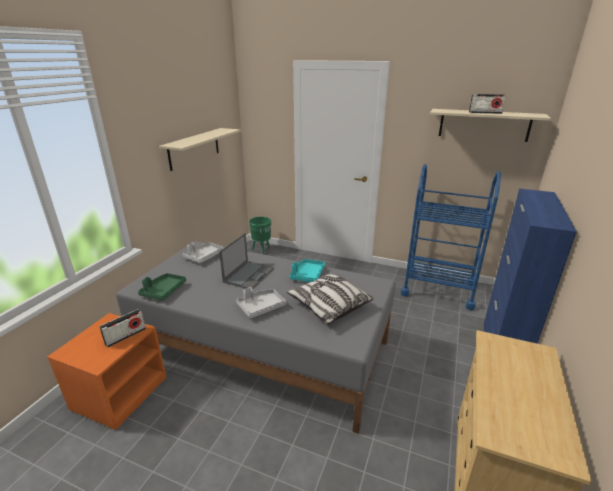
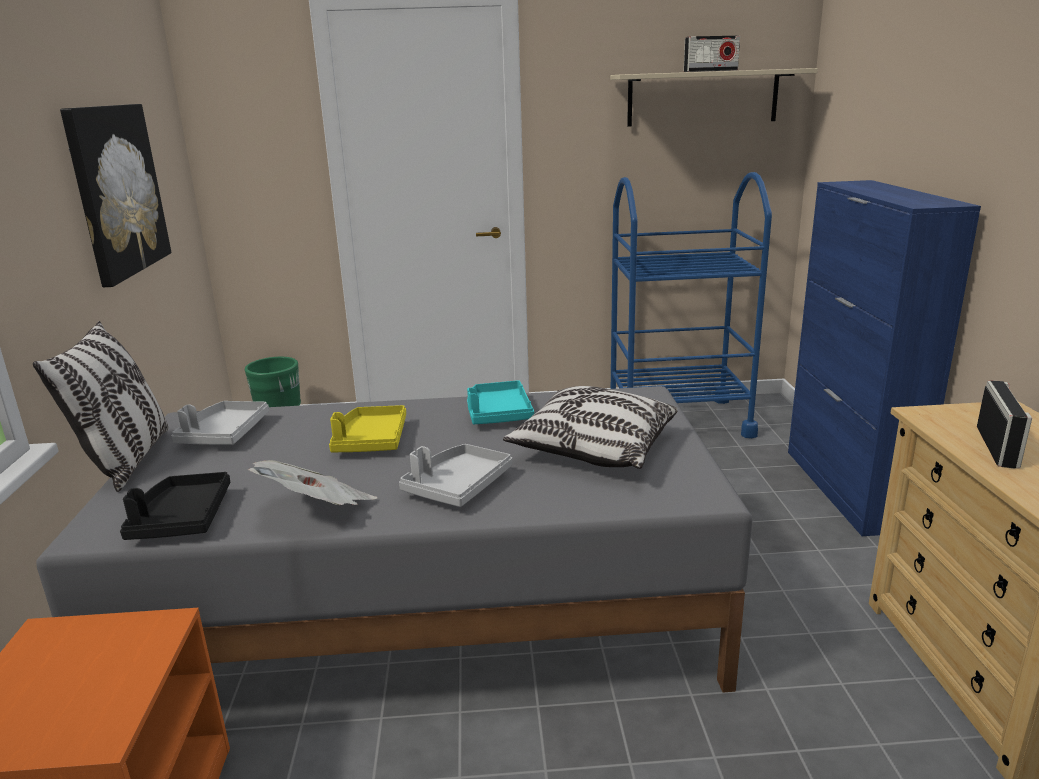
camera: 25 degrees left, 5 degrees down
(125, 336) = (129, 651): radio -> radio (997, 447)
(163, 291) = (181, 519): green tray -> black tray
(166, 259) = (127, 460): none -> pillow
(194, 148) = (116, 190): beige shelf -> picture
(206, 302) = (319, 510): none -> newspaper
(249, 275) = (370, 441): laptop -> yellow tray

